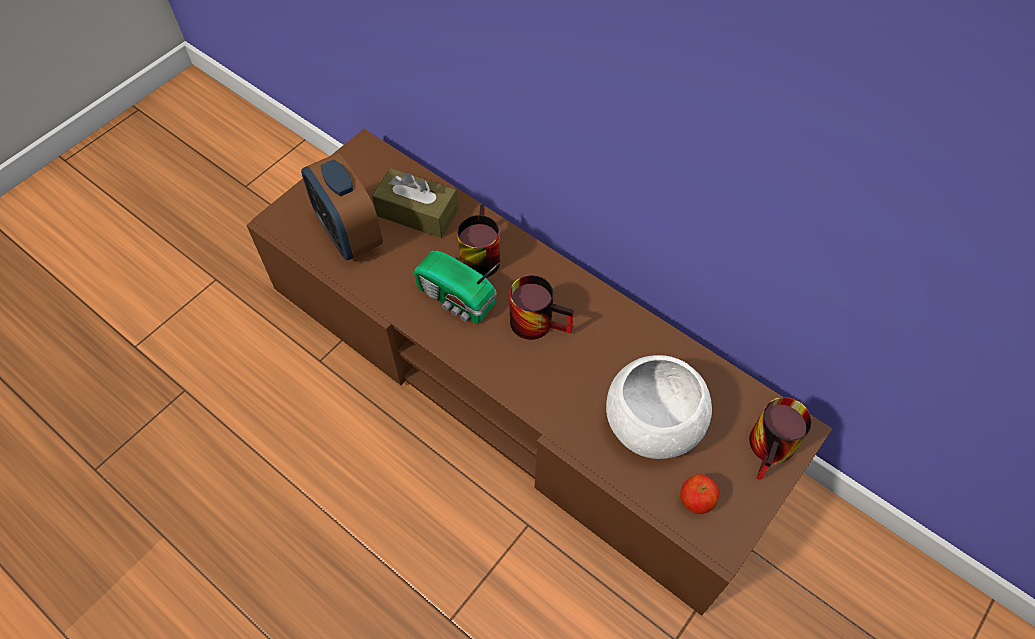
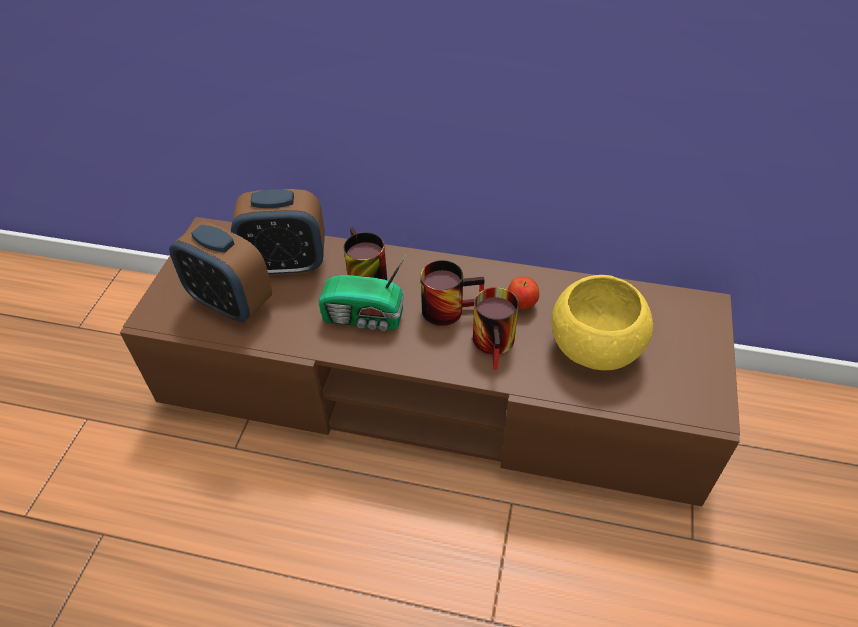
camera: 25 degrees left, 10 degrees down
(417, 213) = (286, 264): brown tissue box -> alarm clock
(652, 423) = (594, 346): white bowl -> yellow bowl
(696, 500) = (670, 390): apple -> apple (521, 304)
(773, 451) = (701, 328): mug -> mug (497, 344)

